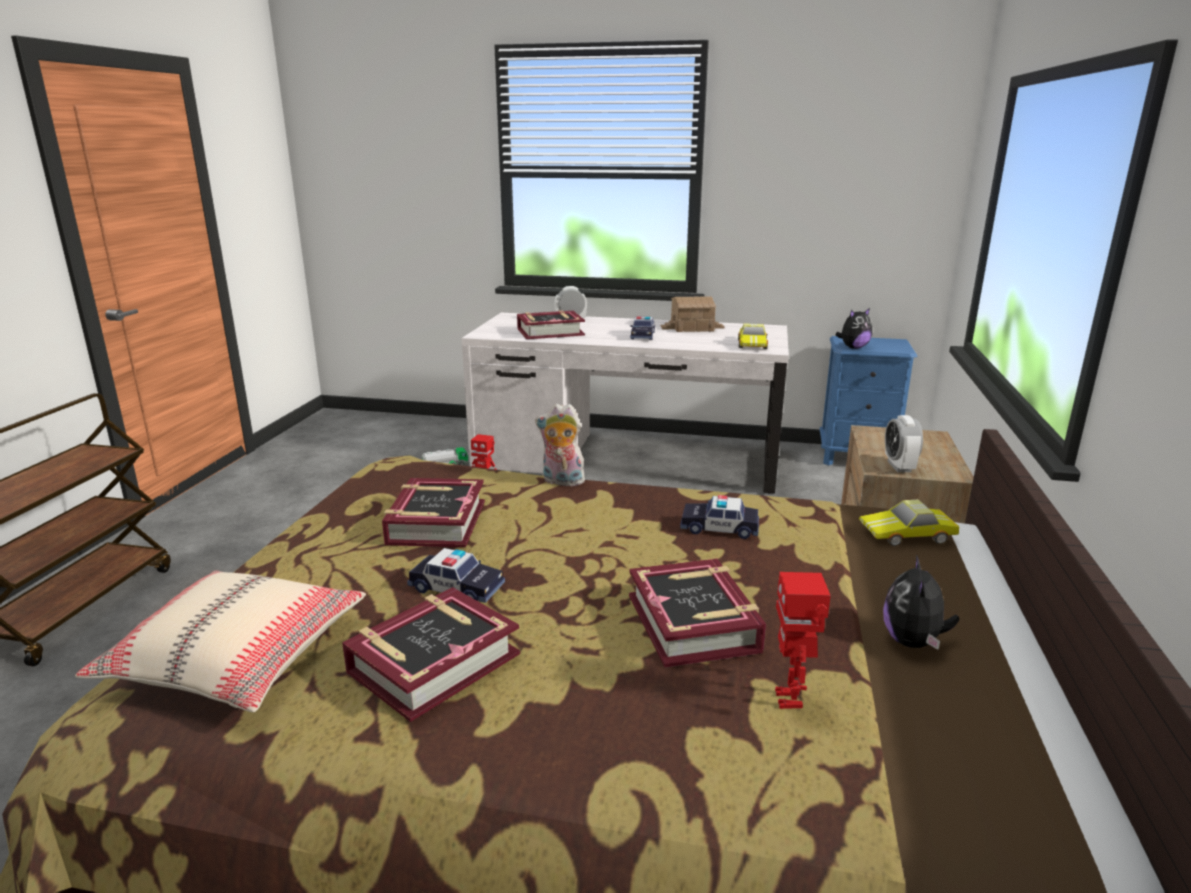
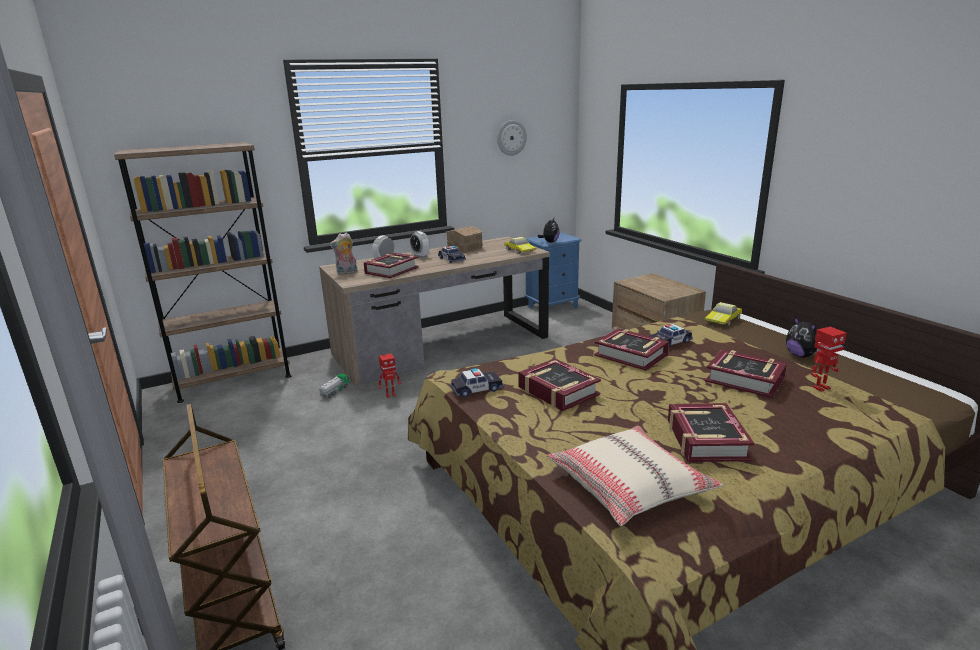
camera: 40 degrees left, 0 degrees up
(392, 424) = (233, 380): none -> brown bookcase
(456, 588) = (640, 411): toy car -> toy car (477, 389)
(561, 482) = (561, 350): plush toy -> plush toy (346, 273)
(622, 521) = (631, 355): none -> book
(627, 459) = (442, 346): white desk -> brown desk
(790, 699) = (820, 388): toy robot -> toy robot turned 75 degrees counterclockwise
(826, 169) = (511, 137): none -> wall clock
(899, 466) = (669, 293): alarm clock -> alarm clock (420, 256)

